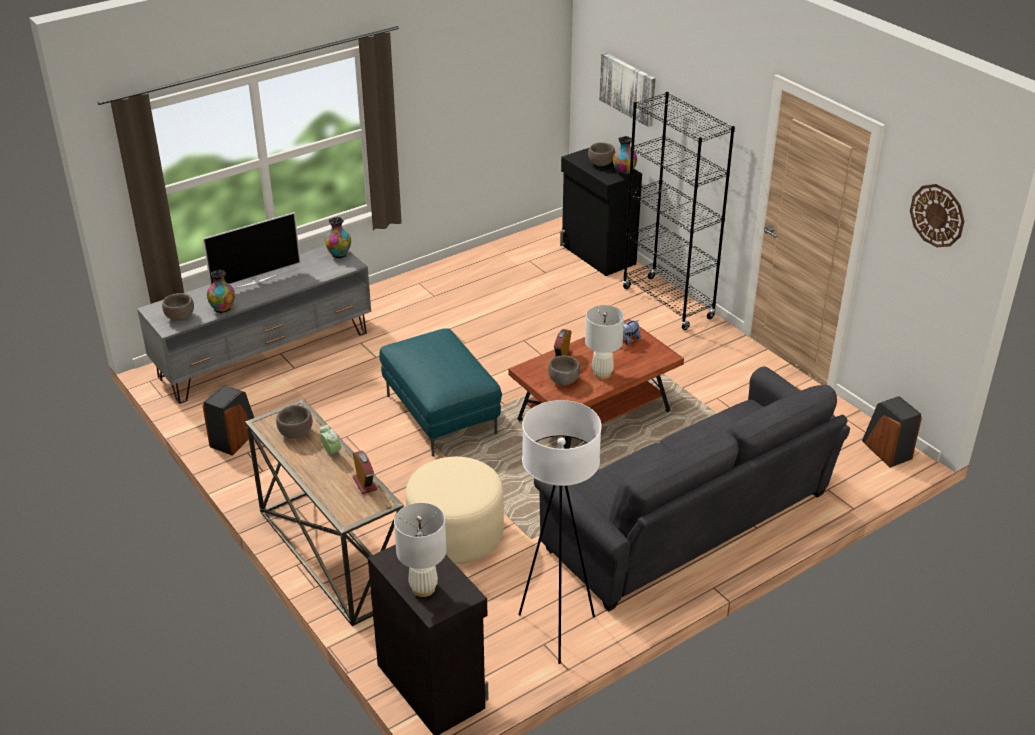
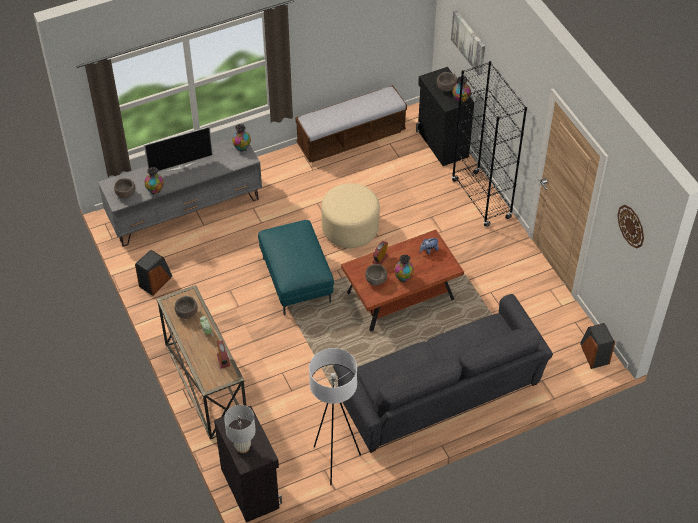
camera: 10 degrees right, 15 degrees up
(456, 534) = (287, 380): beige ottoman -> beige ottoman (350, 228)
(477, 260) = (351, 138): none -> bench
(602, 373) = (403, 277): white table lamp -> vase

